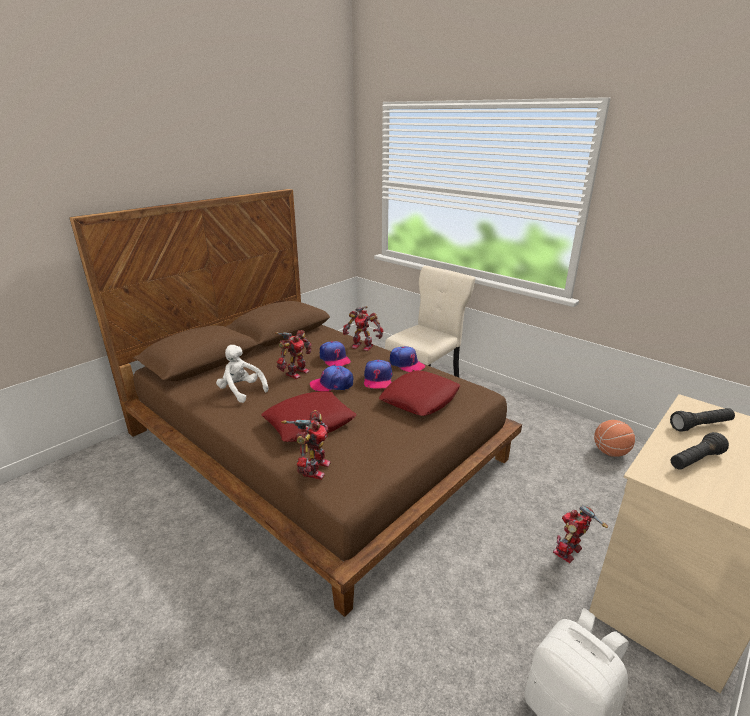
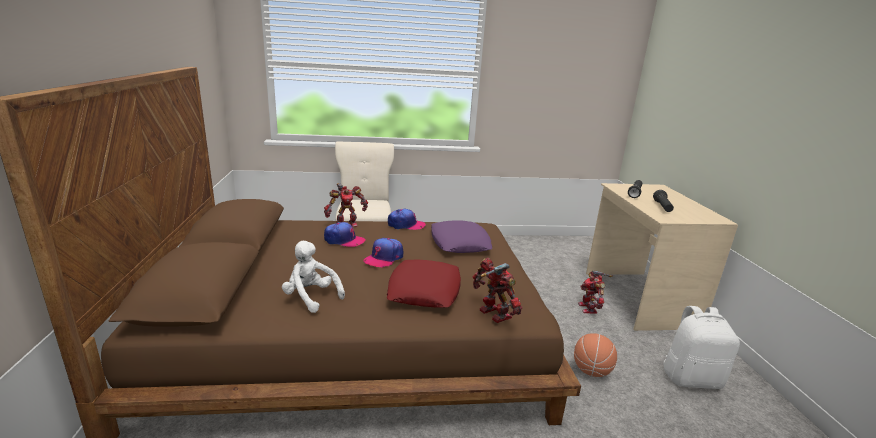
camera: 50 degrees left, 5 degrees down
(241, 391) = (311, 297): white plush toy -> white plush toy turned 45 degrees clockwise
(296, 372) = (333, 262): toy robot -> none
(377, 379) = (408, 241): cap -> none
(420, 399) = (459, 243): red pillow -> purple pillow
(610, 452) = (530, 248): basketball -> basketball (591, 370)

